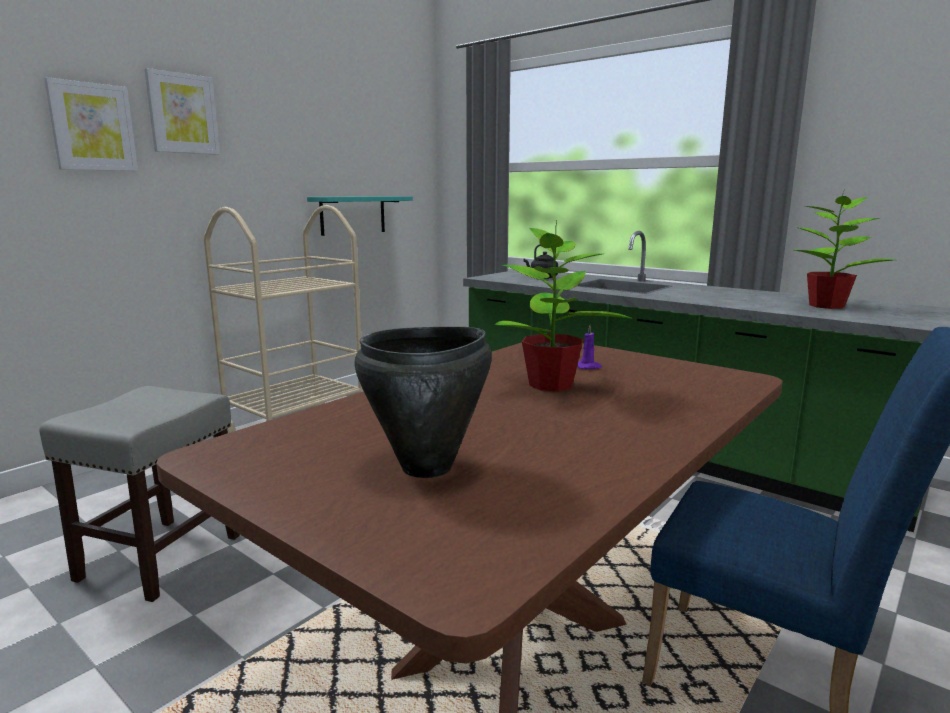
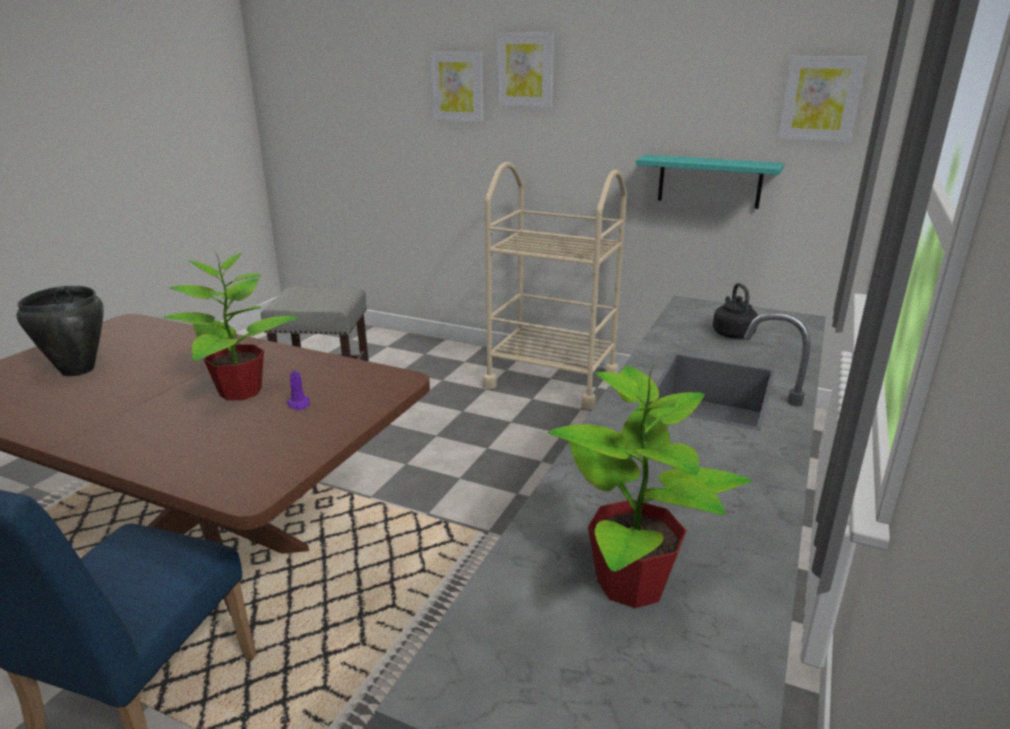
camera: 75 degrees right, 10 degrees up
(402, 151) = (820, 99): none -> picture

